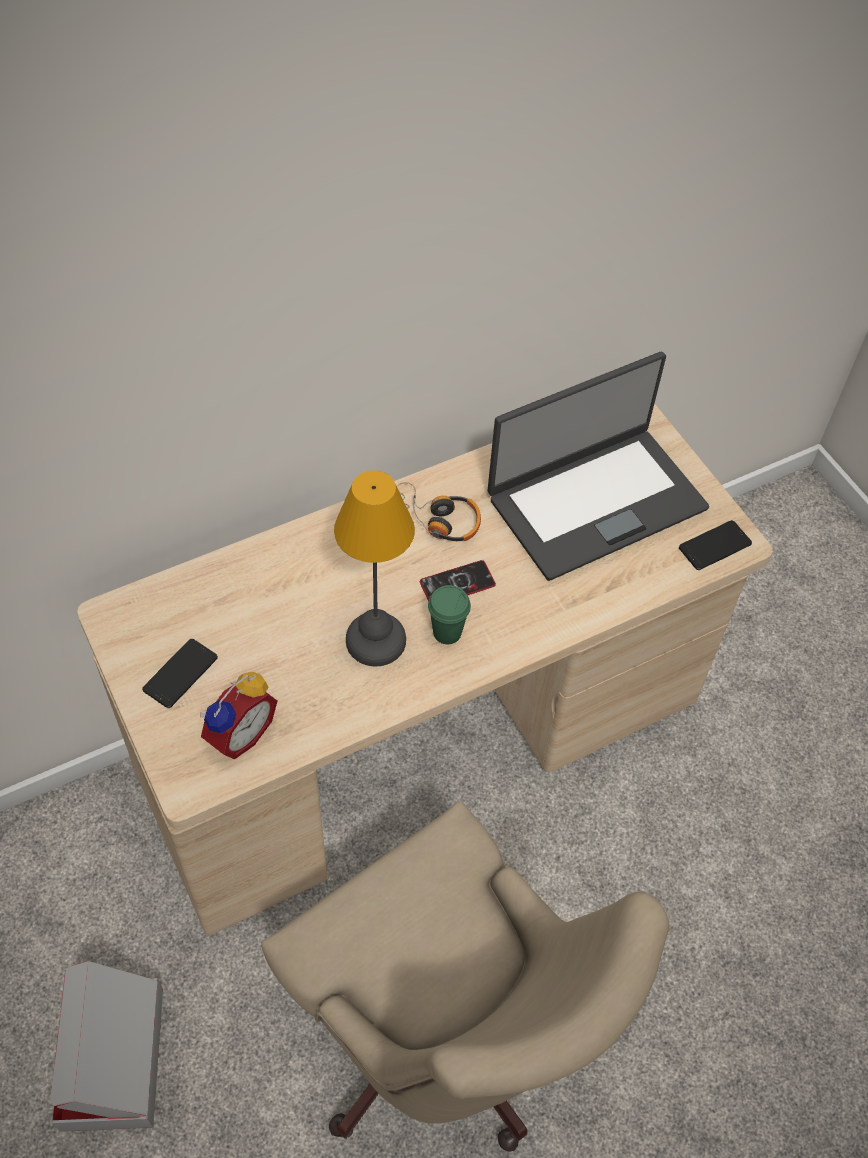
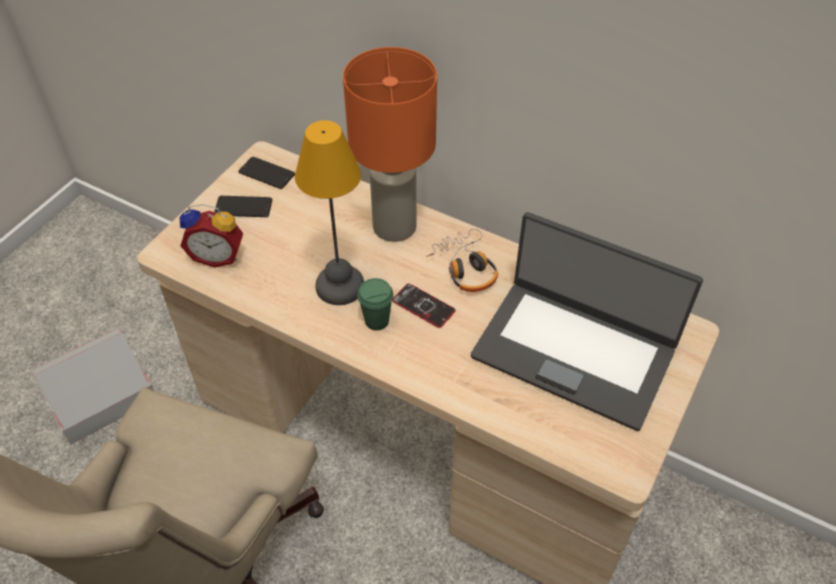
camera: 60 degrees right, 5 degrees down
(329, 550) = (393, 226): none -> orange table lamp
(714, 546) = (606, 454): phone -> phone (266, 173)

